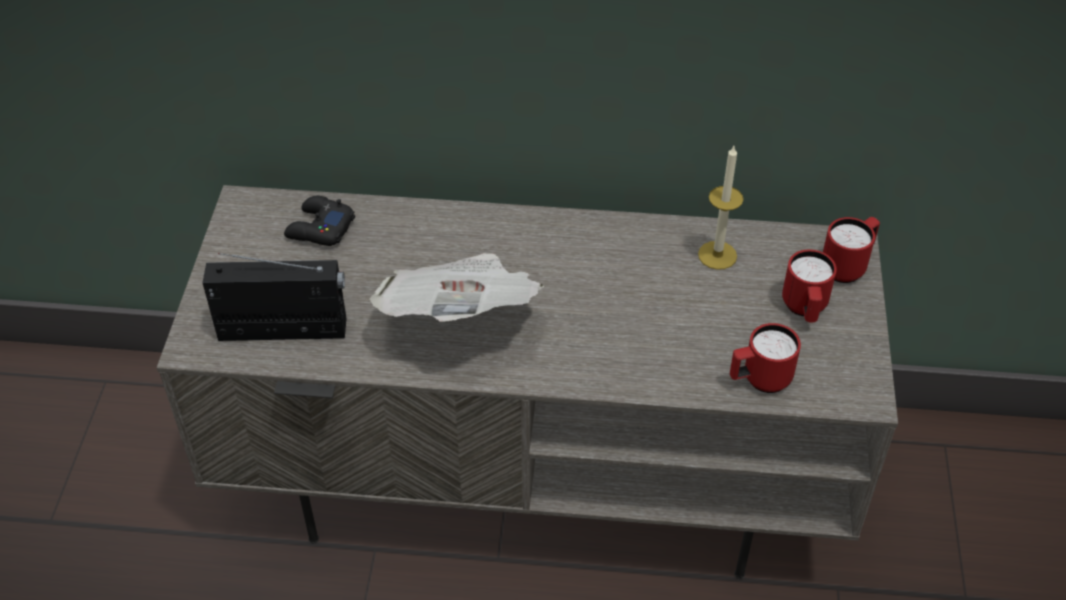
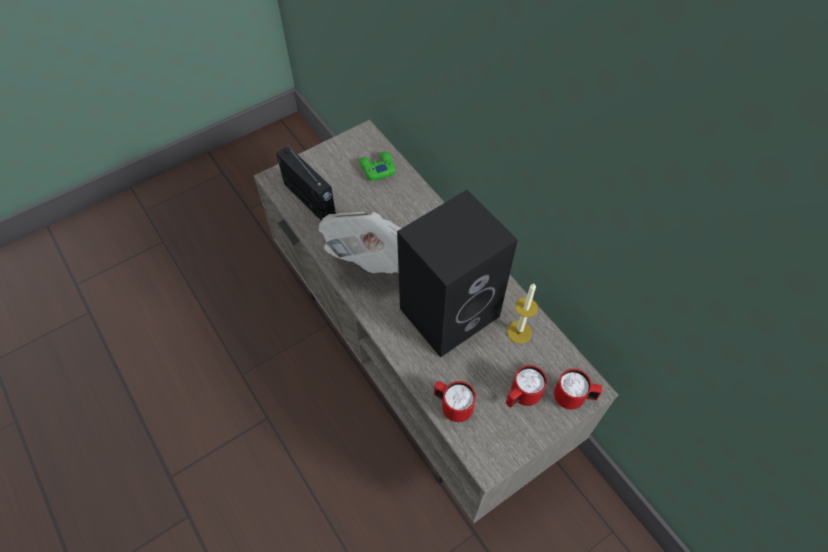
camera: 50 degrees right, 10 degrees up
(319, 228) = (377, 168): black game controller -> green game controller
(622, 297) = (450, 310): none -> black speaker

